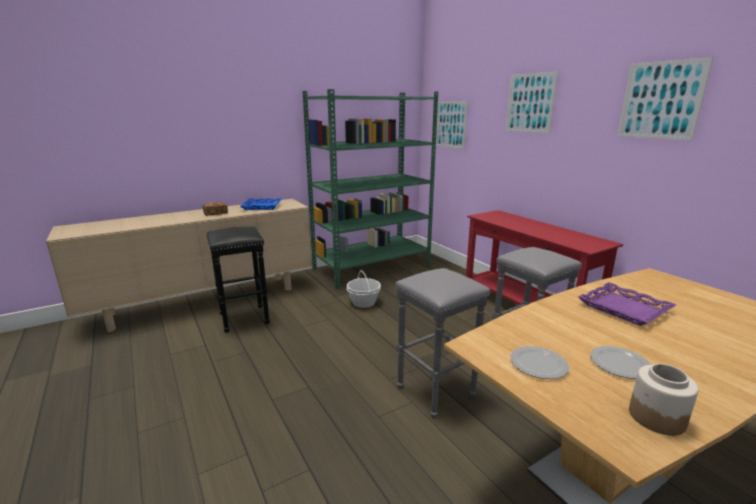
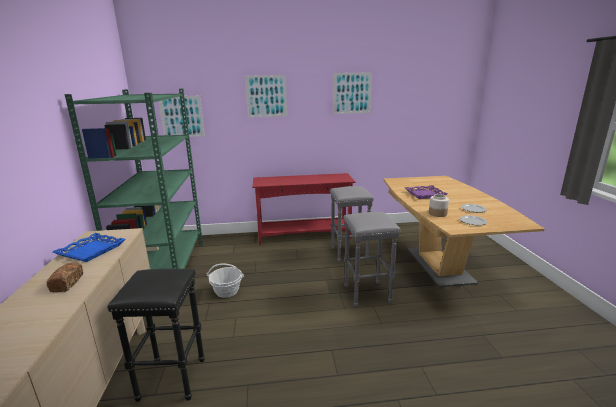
camera: 65 degrees left, 0 degrees up
(656, 417) = (509, 215): jar -> jar (437, 213)

